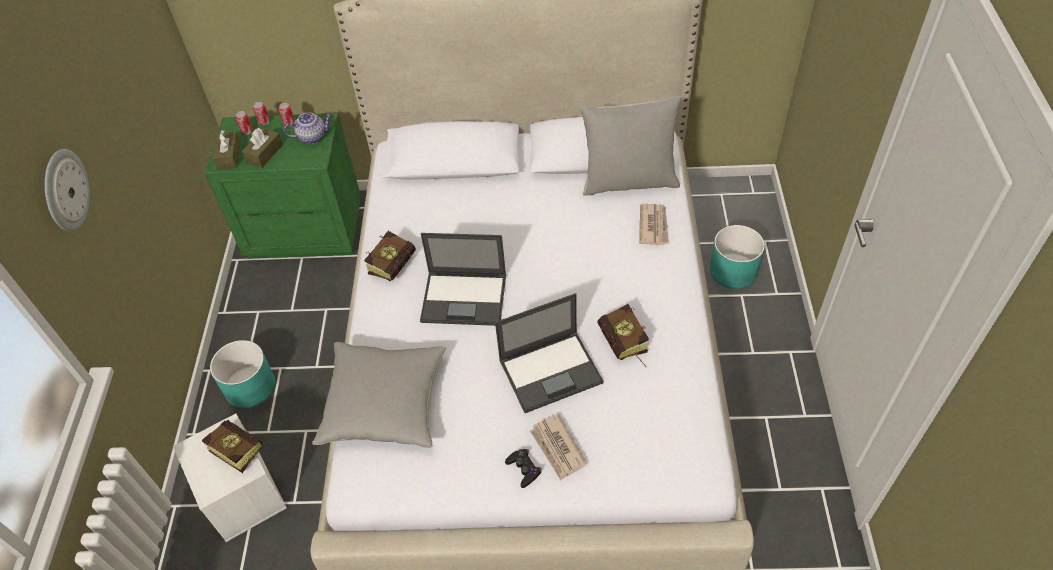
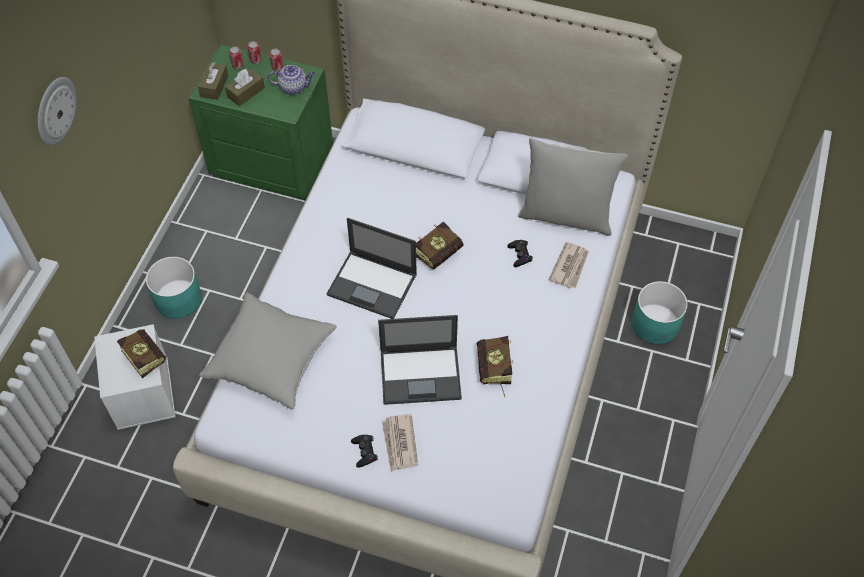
camera: 15 degrees right, 5 degrees up
(395, 263) = (325, 232): book -> book (442, 252)
(600, 229) = (520, 255): none -> black game controller

